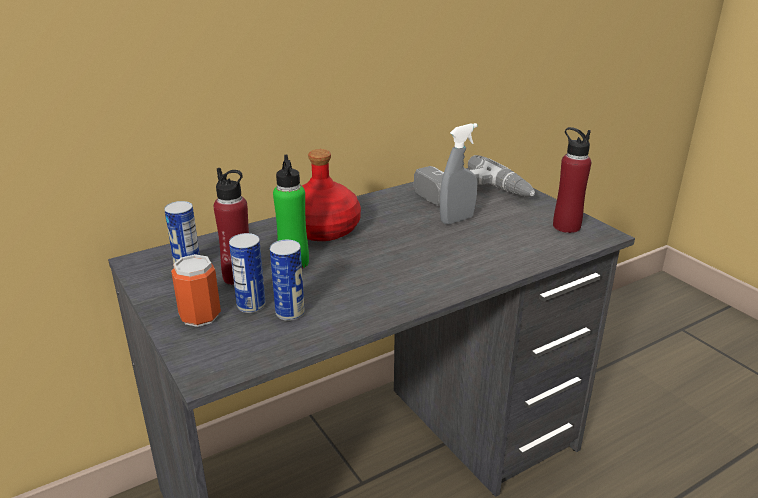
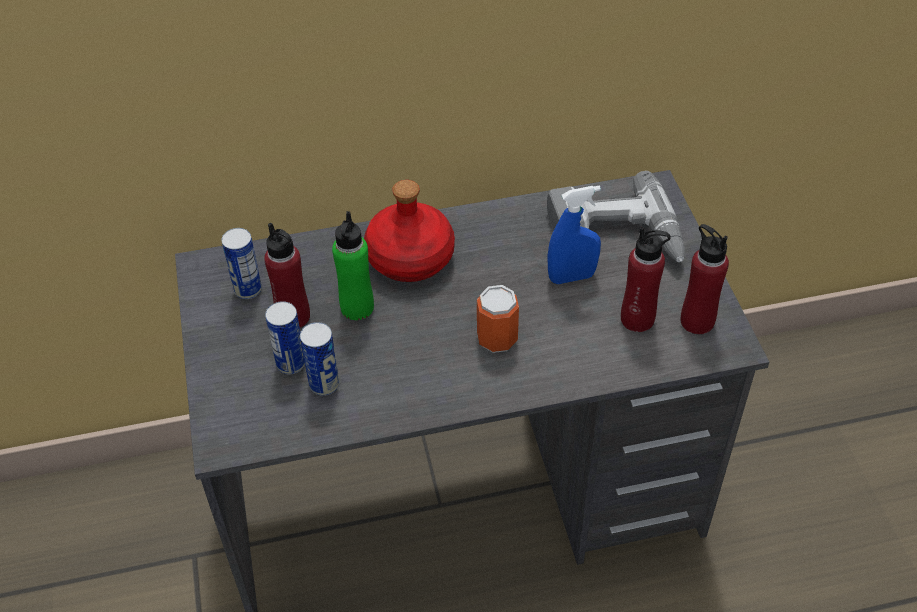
camera: 20 degrees right, 20 degrees up
(200, 316) = (238, 365): can -> can (497, 339)
(457, 220) = (571, 277): grey spray bottle -> blue spray bottle
(523, 232) = (637, 319): none -> red bottle

